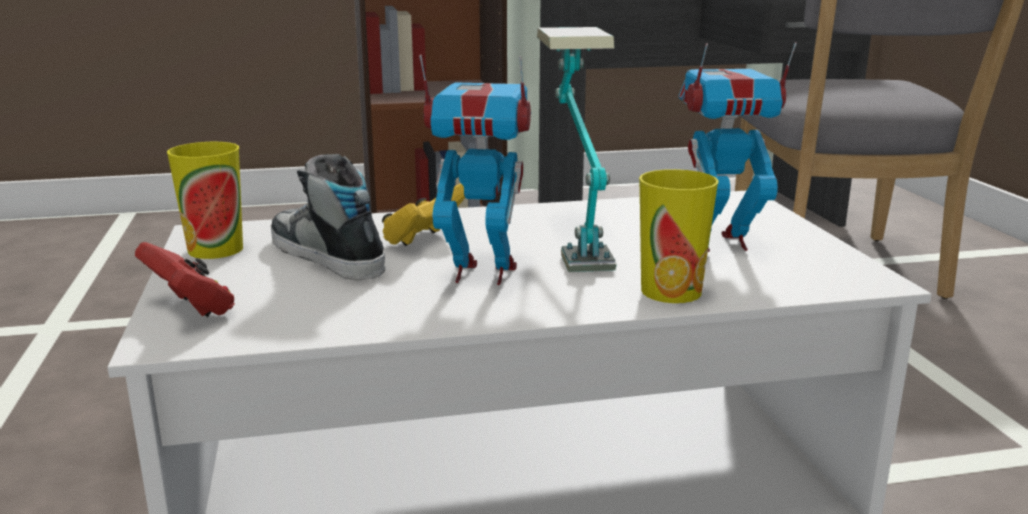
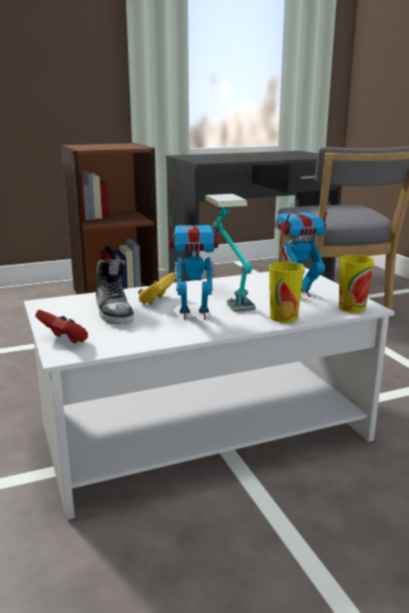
camera: 10 degrees left, 0 degrees up
(215, 249) = (55, 311): cup -> cup (352, 308)
(326, 256) = (114, 311): shoe -> shoe turned 150 degrees counterclockwise

